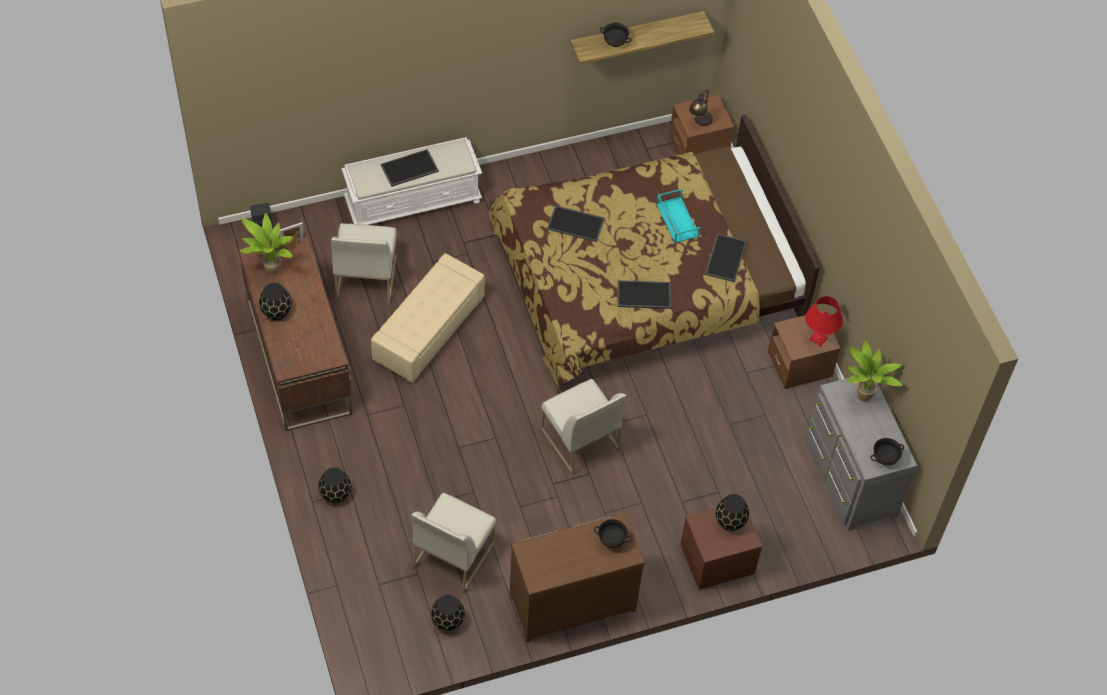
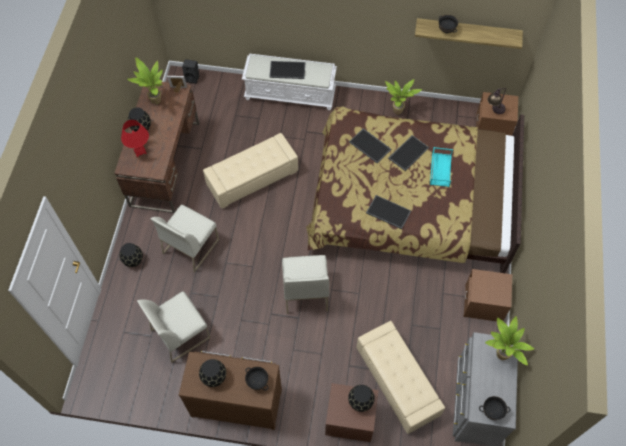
camera: 30 degrees right, 5 degrees up
(365, 277) = (234, 130): white chair -> white chair (190, 246)
(448, 621) = (150, 378): black vase -> black vase (214, 377)
(569, 173) = (398, 113): none -> potted plant
(725, 257) = (459, 208): tray -> tray (408, 152)
(748, 495) = (397, 382): none -> beige ottoman
(818, 339) = (498, 294): red table lamp -> red table lamp (140, 151)

